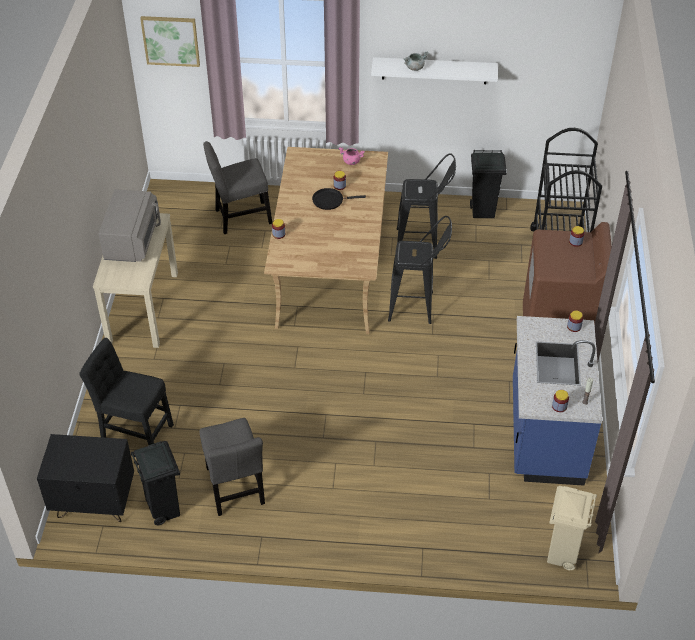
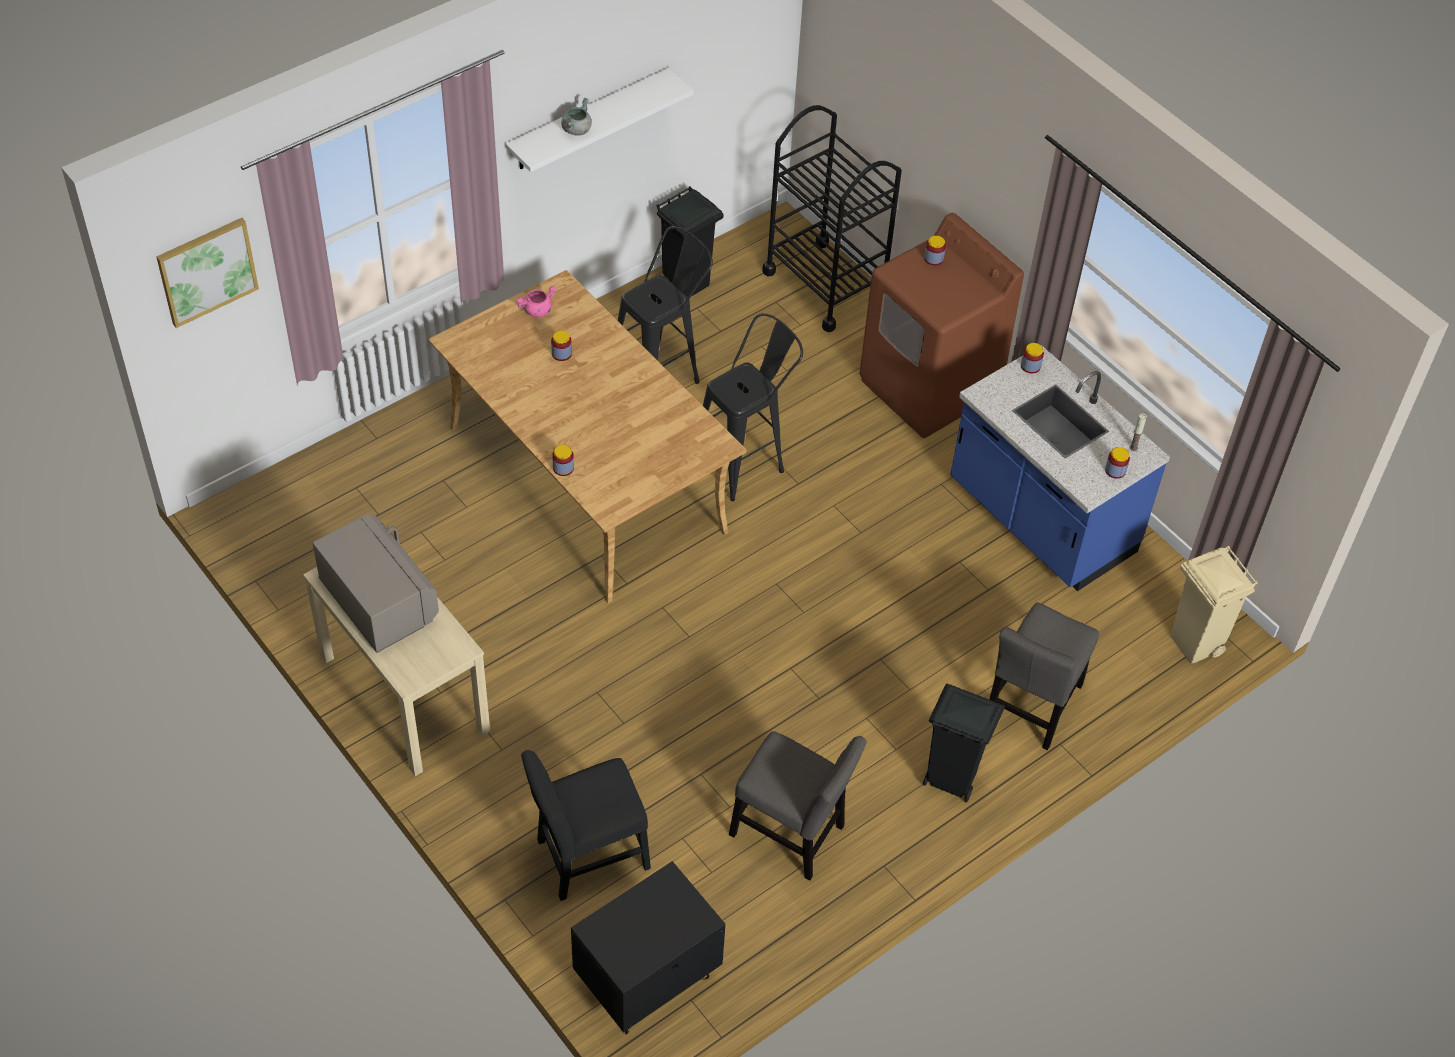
camera: 45 degrees left, 5 degrees up
(164, 509) = (739, 923): black trash can -> black trash can (950, 780)
(240, 217) = (388, 484): grey chair -> grey chair (1032, 707)
(330, 200) = (573, 381): black frying pan -> none

